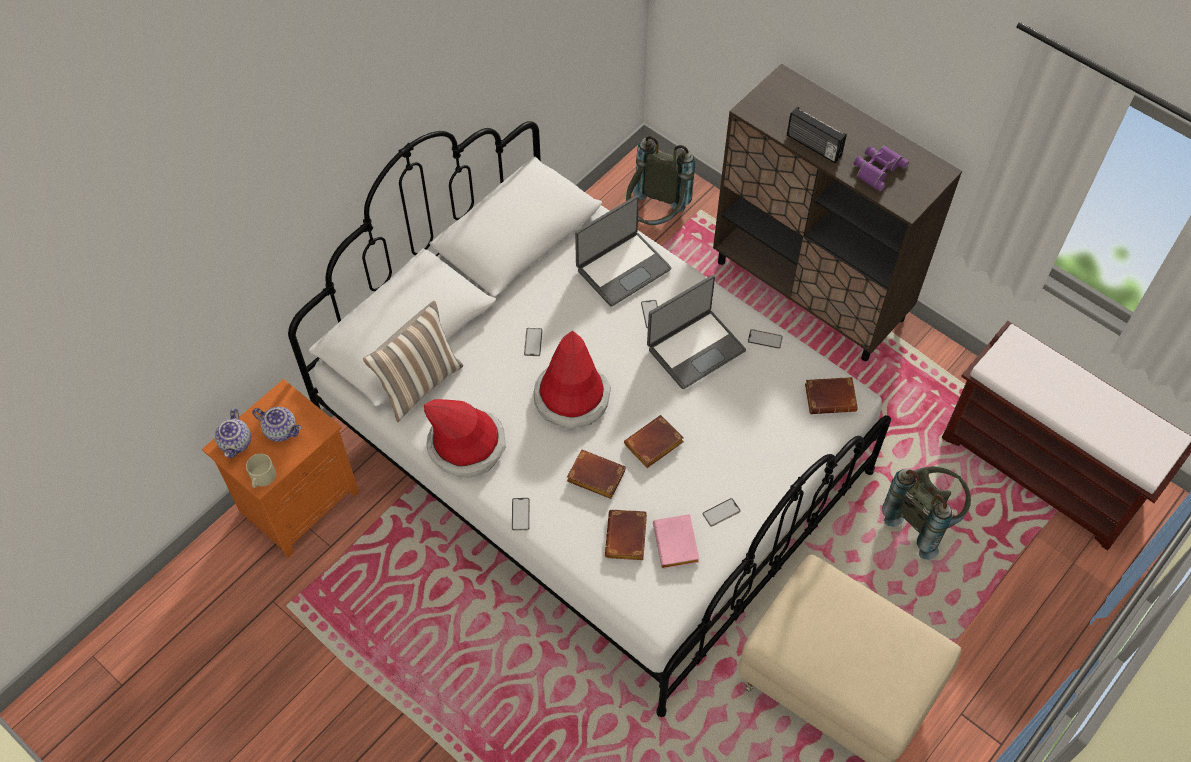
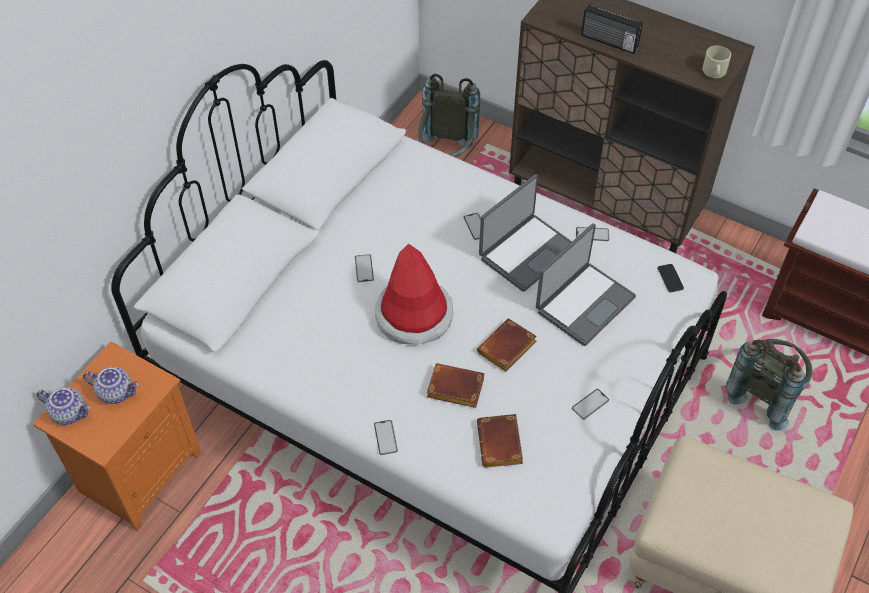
camera: 10 degrees left, 5 degrees down
(237, 443) = (70, 412): teapot -> teapot turned 60 degrees counterclockwise
(262, 478) = (103, 444): beige mug -> beige mug (714, 72)
(419, 384) = (255, 325): pillow -> none
(467, 445) = (316, 377): hat -> none
(622, 268) = (438, 188): laptop -> laptop (584, 303)
(677, 545) = (554, 443): pink book -> none
(831, 397) = (670, 278): brown book -> phone
(877, 168) = (674, 53): purple binoculars -> none

